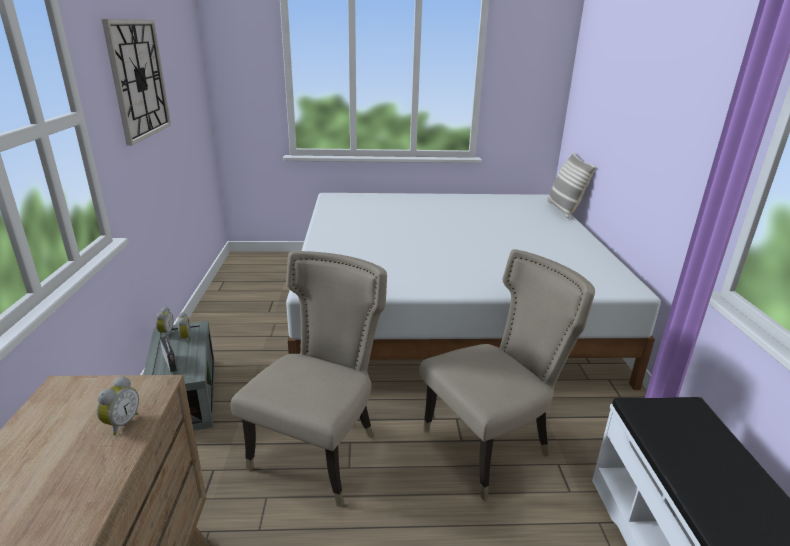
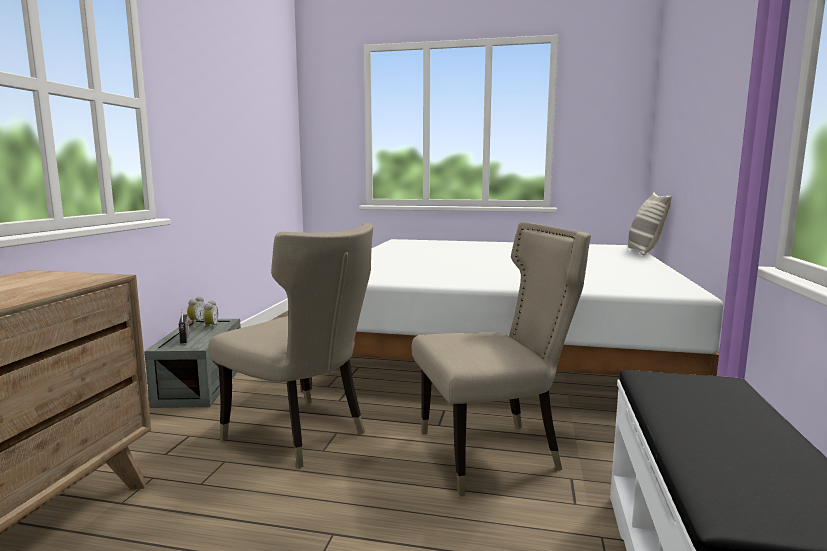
camera: 15 degrees right, 15 degrees down
(121, 423) = (51, 286): alarm clock -> none
(138, 79) = (215, 103): wall clock -> none
(320, 451) = (301, 435): beige chair -> beige chair turned 90 degrees clockwise

